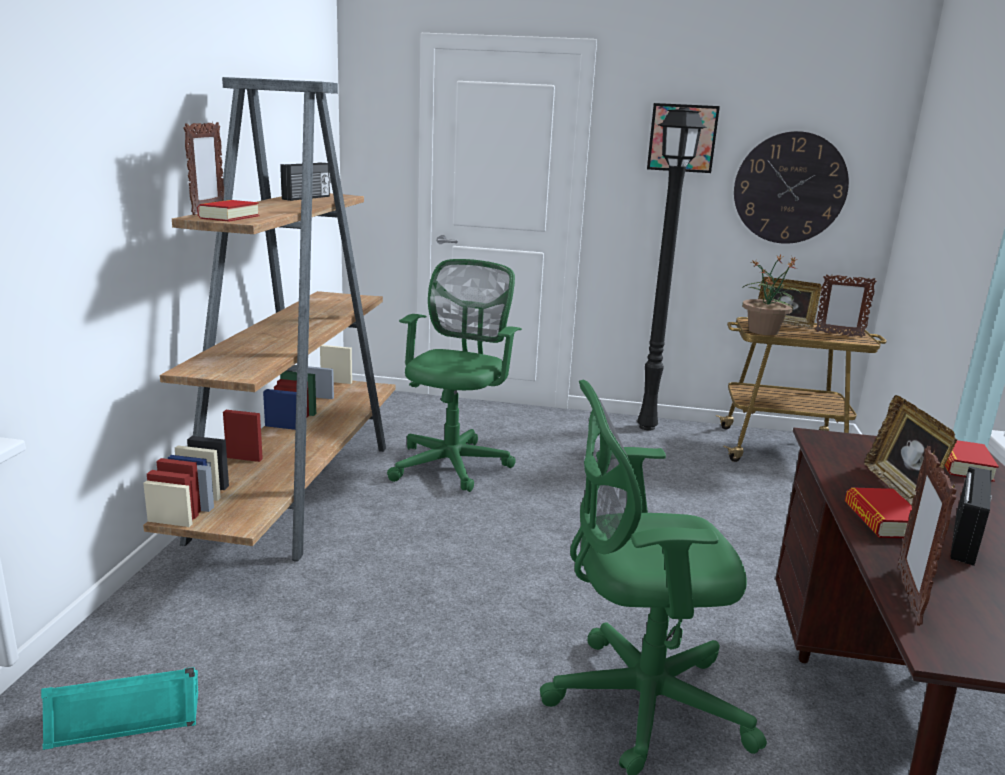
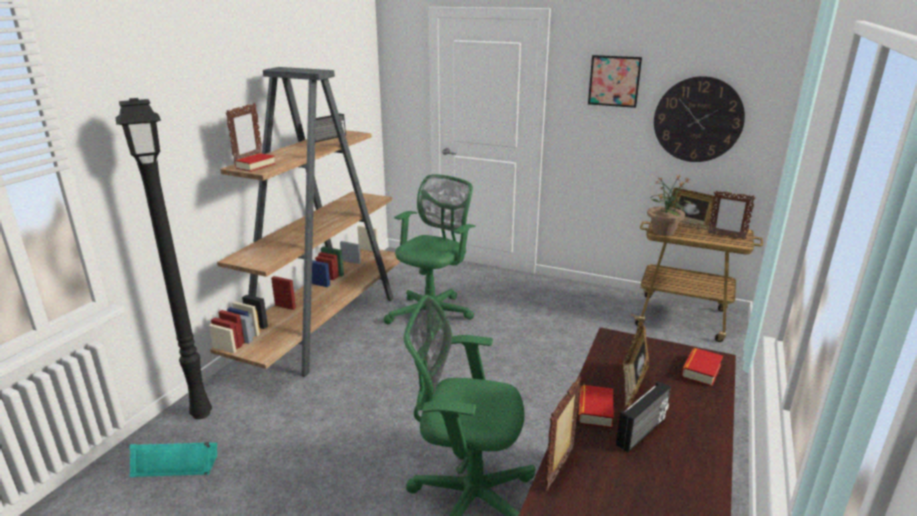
camera: 15 degrees right, 5 degrees up
(645, 427) = (585, 292): black floor lamp -> black floor lamp (200, 413)

